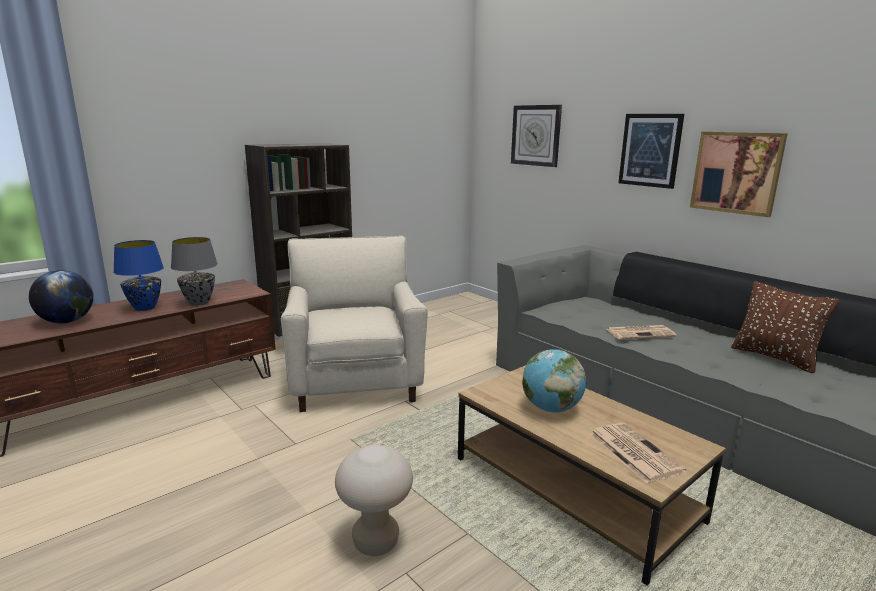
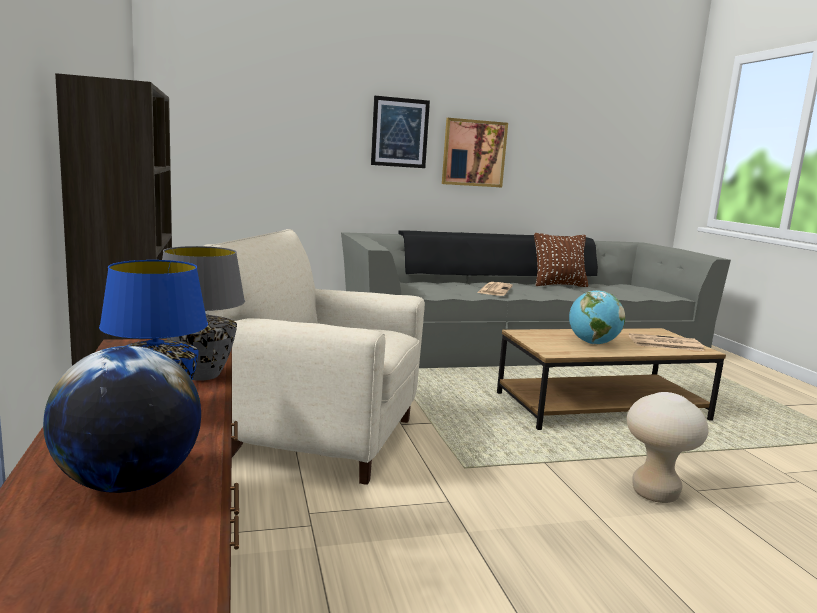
camera: 65 degrees left, 5 degrees down
(536, 135) = (256, 110): wall clock -> none

